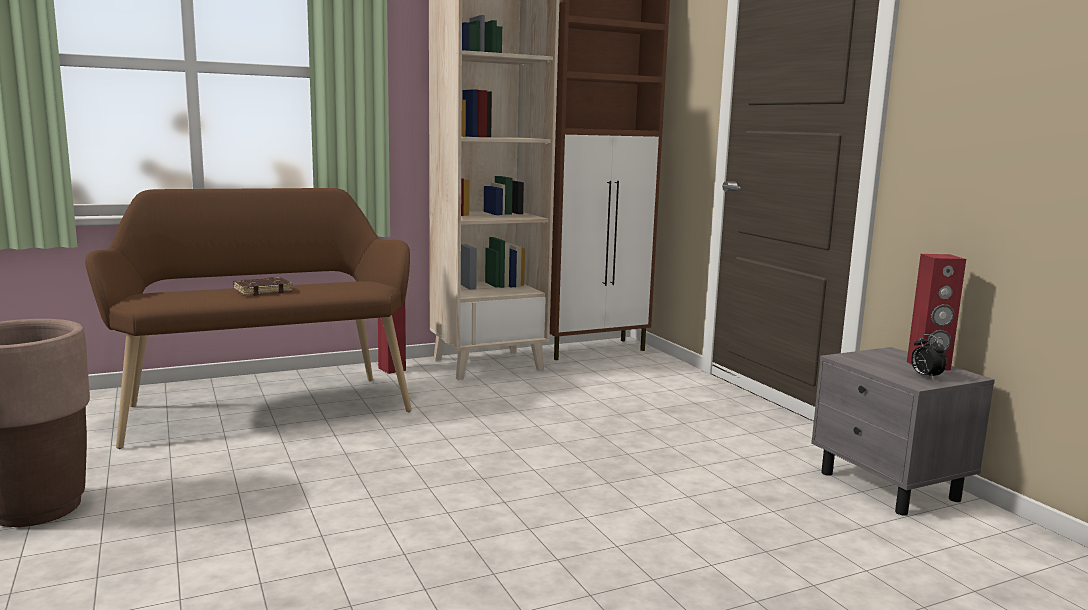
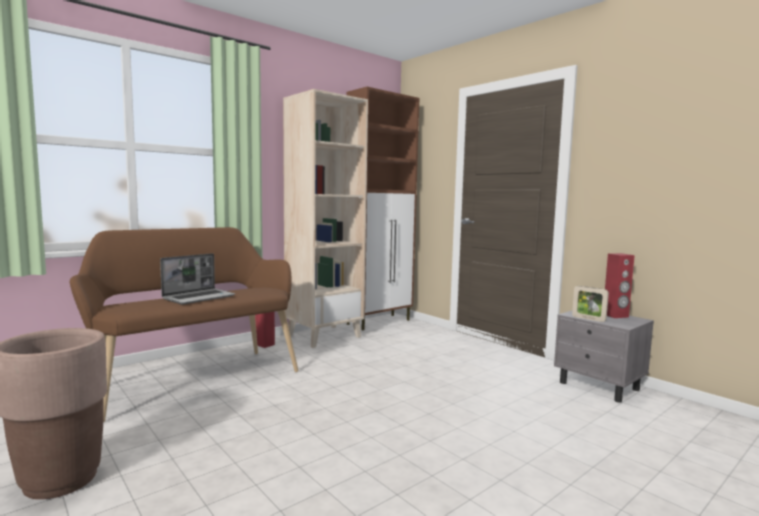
camera: 15 degrees left, 5 degrees down
(263, 290) = (199, 297): brown book -> laptop
(867, 367) = (588, 319): none -> picture frame
(925, 376) = (622, 321): alarm clock -> none

